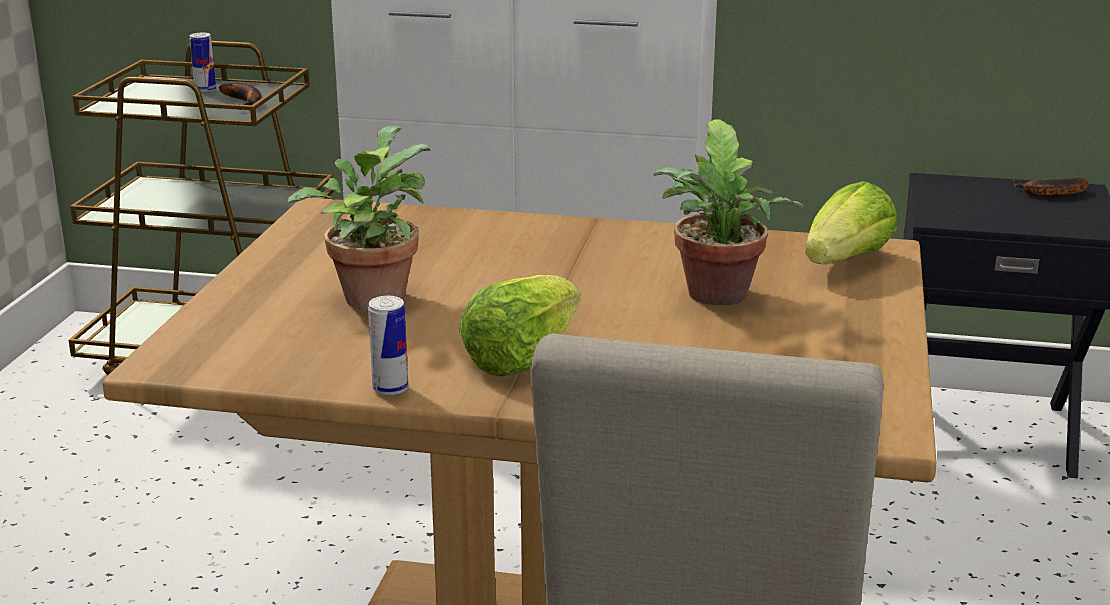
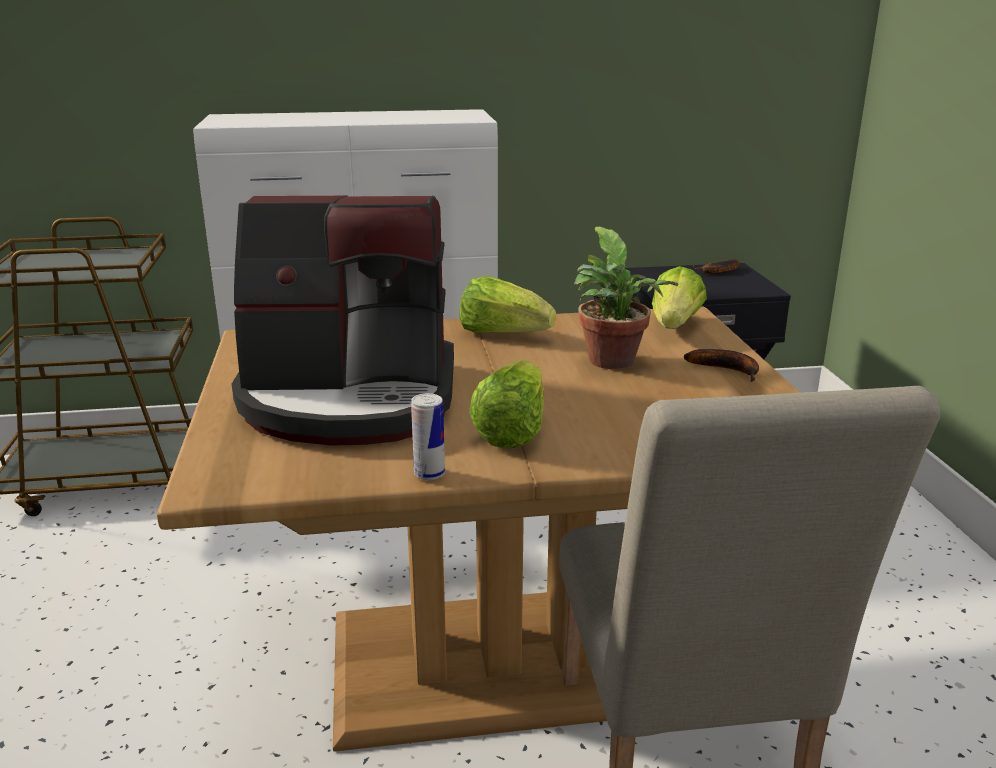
camera: 20 degrees left, 0 degrees up
(205, 89) = (78, 258): can -> none
(245, 102) = (121, 264): banana -> banana (728, 370)
(374, 295) = (350, 399): potted plant -> coffee machine
(613, 243) = (502, 334): none -> lettuce

